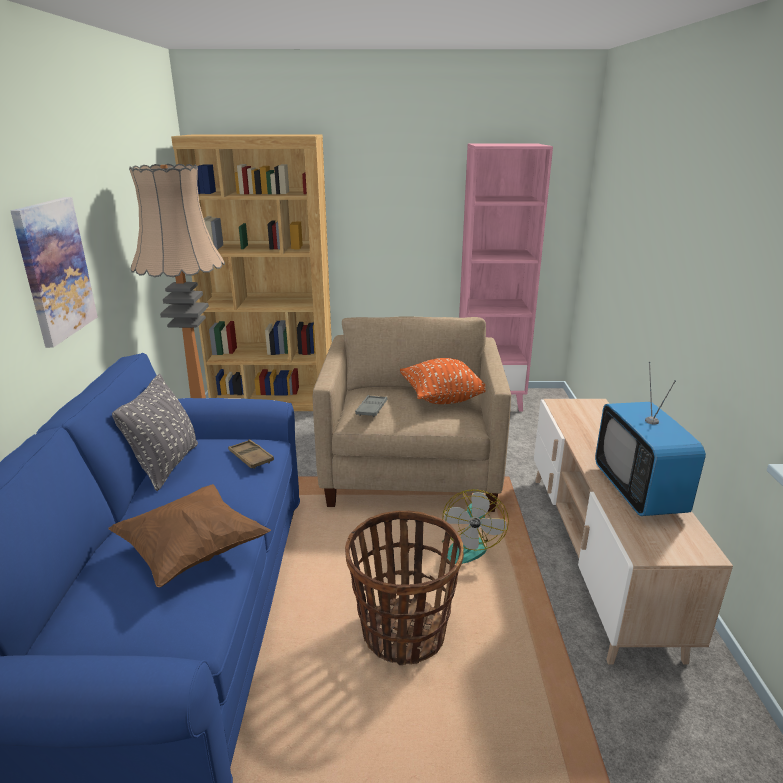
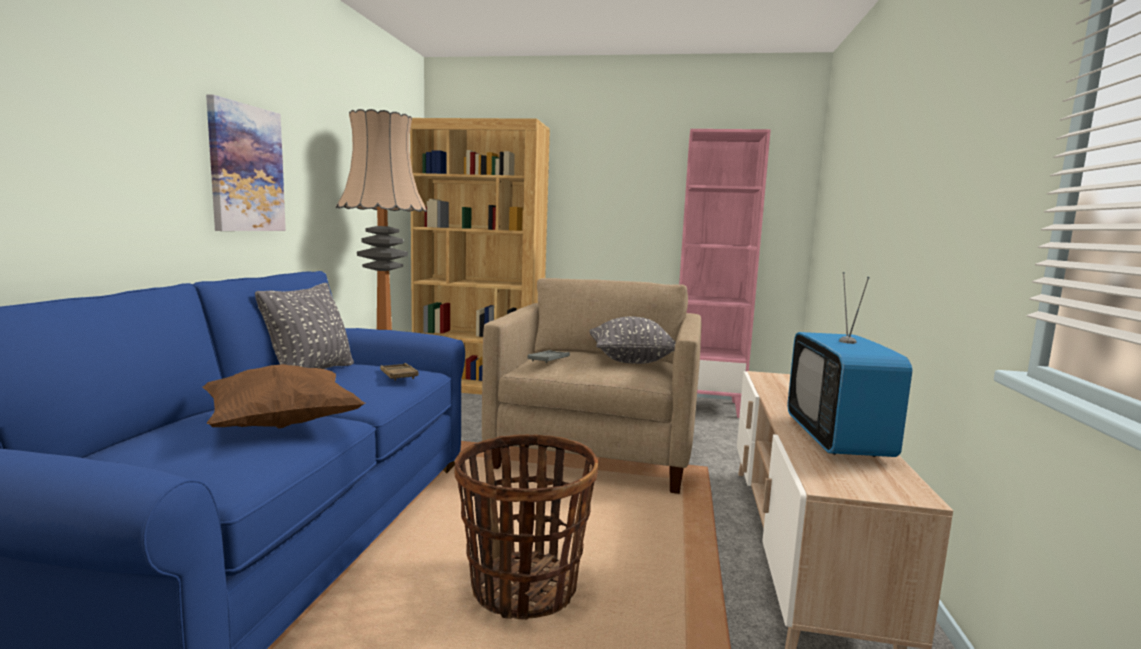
camera: 10 degrees right, 15 degrees down
(442, 398) = (630, 360): orange pillow -> grey pillow
(466, 545) = (634, 518): fan -> none

